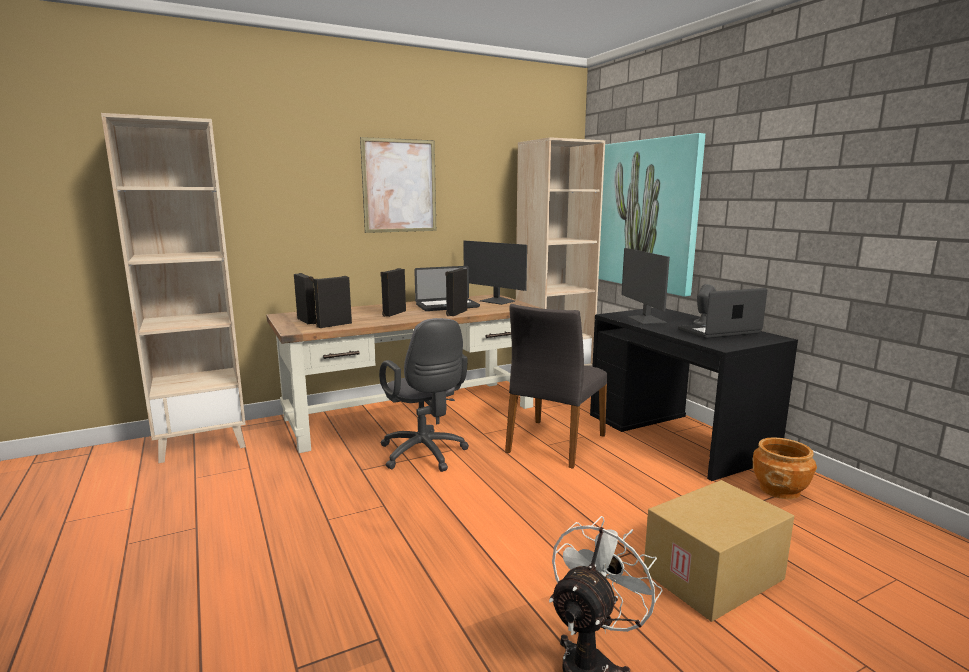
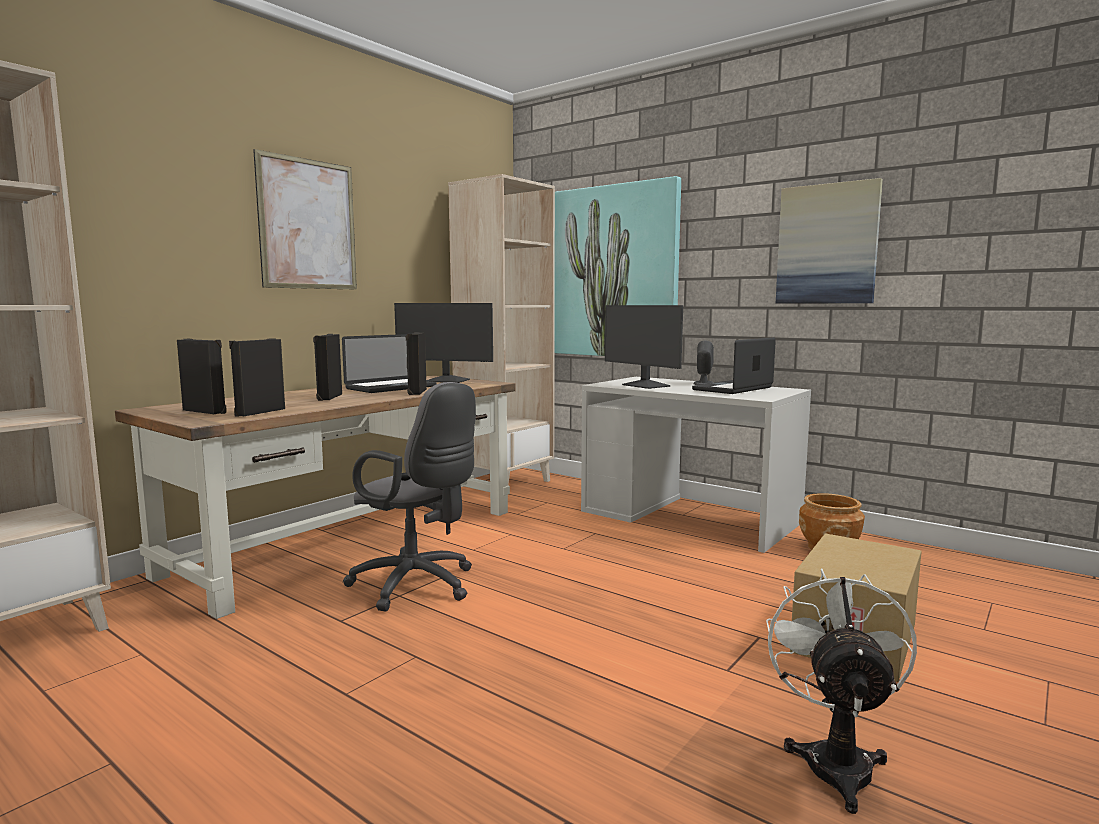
camera: 25 degrees left, 5 degrees down
(554, 443) = (569, 545): grey chair -> none
(677, 435) = (689, 516): black desk -> white desk
(825, 202) = (827, 244): none -> picture

